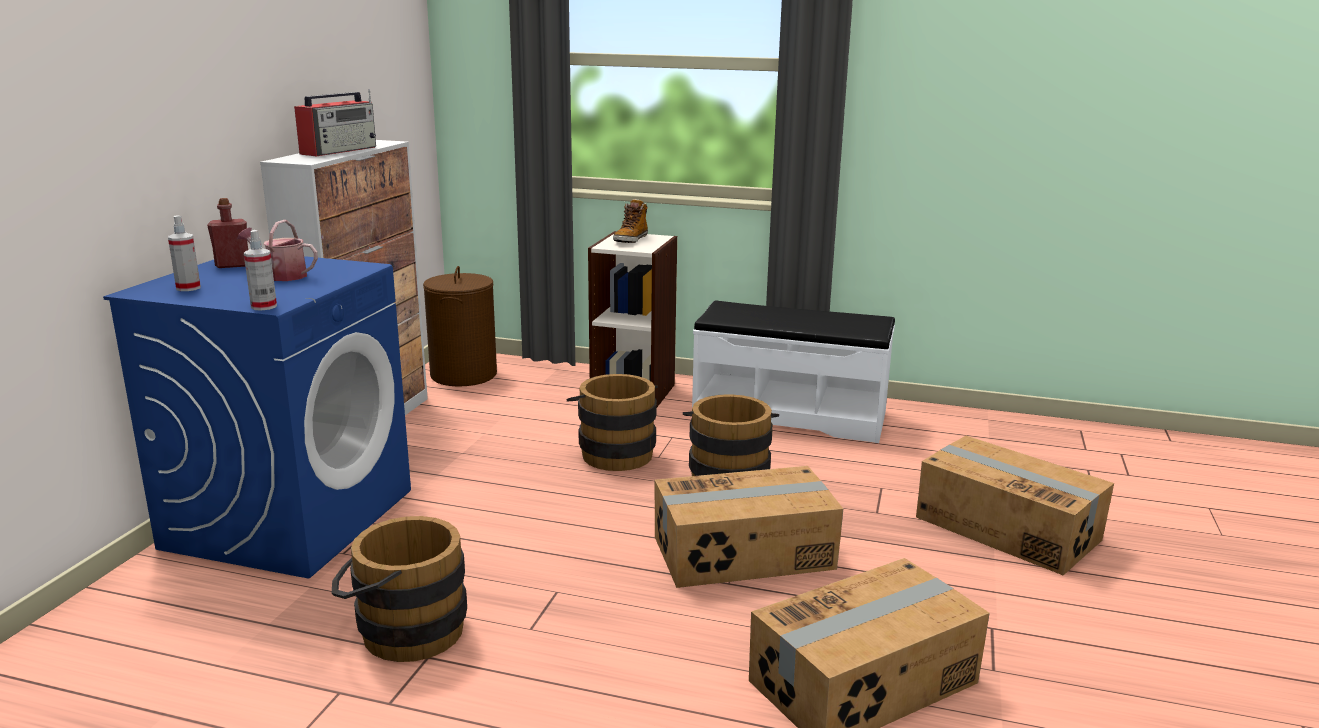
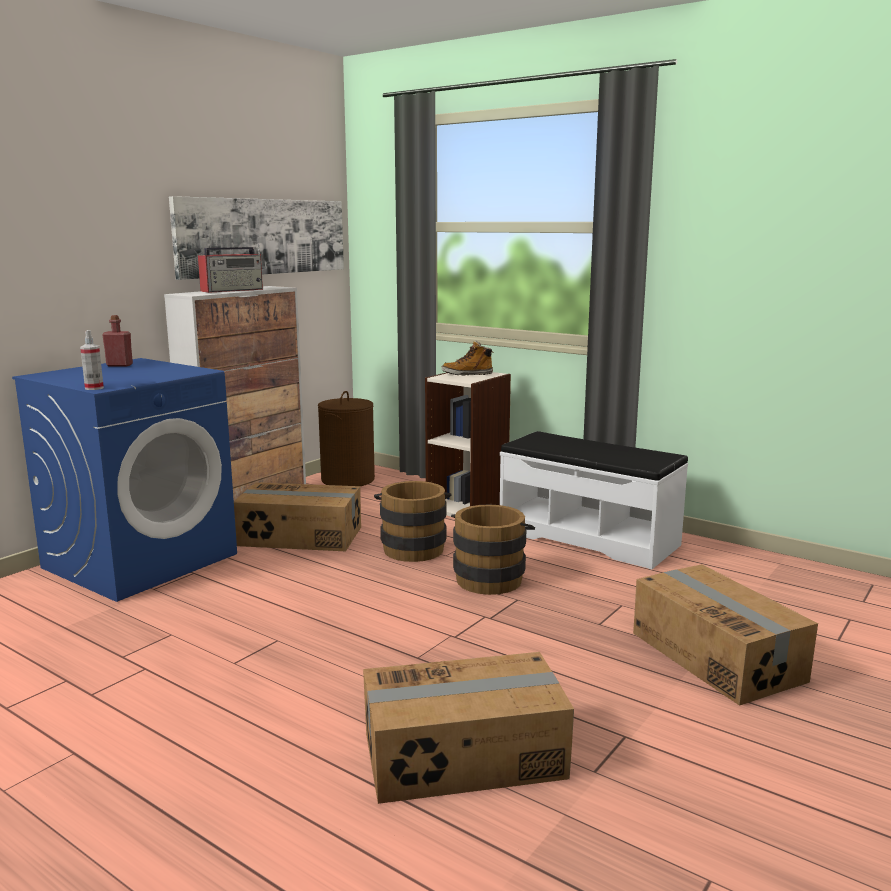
camera: 20 degrees right, 5 degrees down
(188, 288) = (69, 375): spray bottle -> none
(281, 275) = (139, 372): watering can -> none
(352, 74) = (263, 236): none -> picture
(402, 631) = (144, 648): brown bucket -> none
(631, 240) = (467, 374): boot -> boot turned 45 degrees clockwise
(744, 553) = (451, 637): cardboard box -> cardboard box (300, 537)

